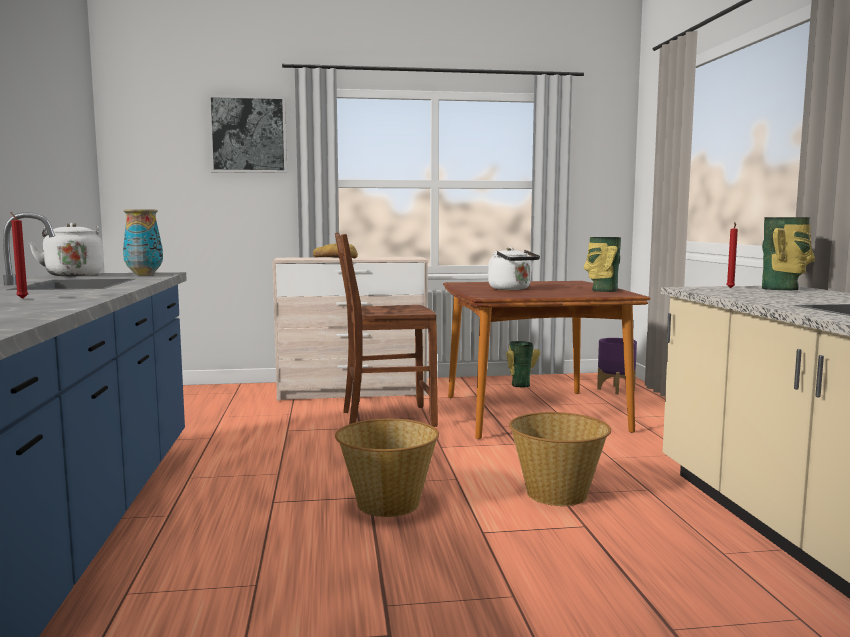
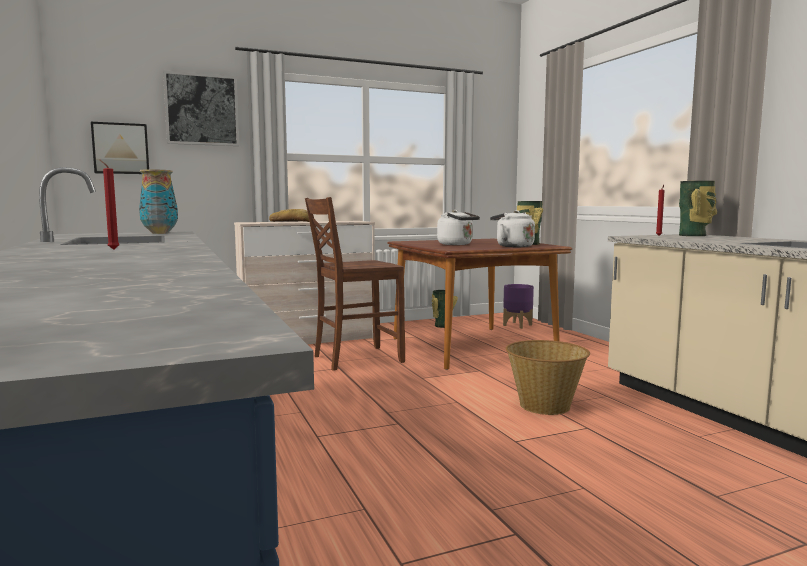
camera: 15 degrees left, 0 degrees up
(73, 275) = (85, 234): white kettle -> white kettle (512, 246)
(165, 179) = (121, 148): none -> picture
(387, 503) = (418, 427): basket -> none

